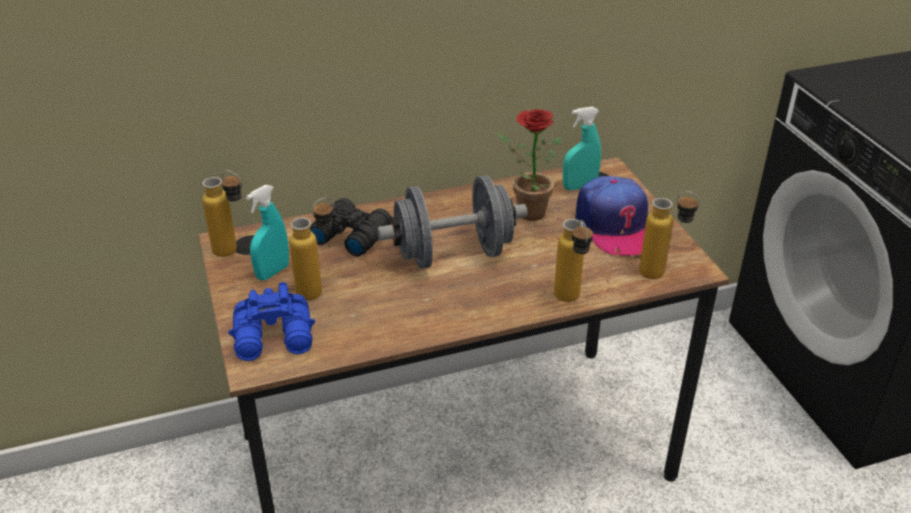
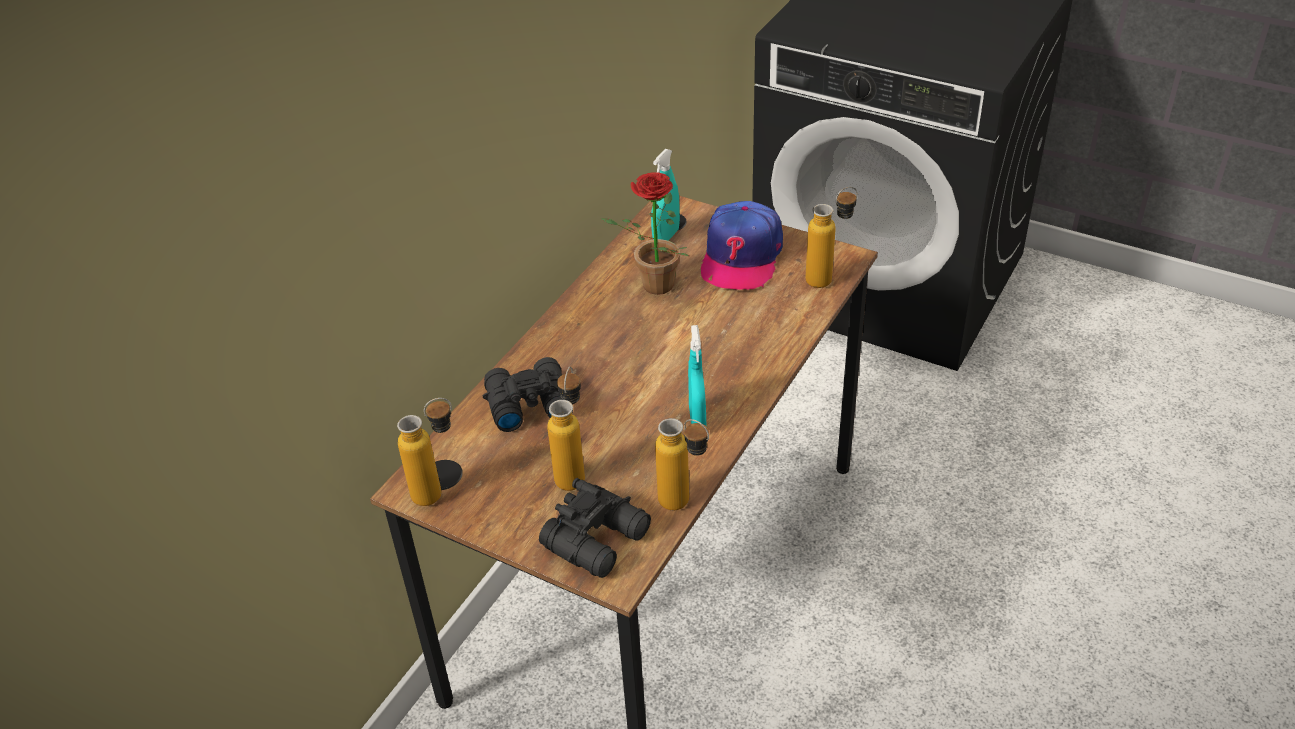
camera: 40 degrees left, 5 degrees up
(272, 272) = (506, 484): turquoise spray bottle -> turquoise spray bottle (697, 420)
(275, 338) = (599, 539): blue binoculars -> black binoculars
(453, 254) = (644, 363): grey dumbbell -> none
(570, 302) = (792, 344): bottle -> bottle (685, 505)
(615, 226) = (741, 256): cap -> cap turned 75 degrees clockwise

